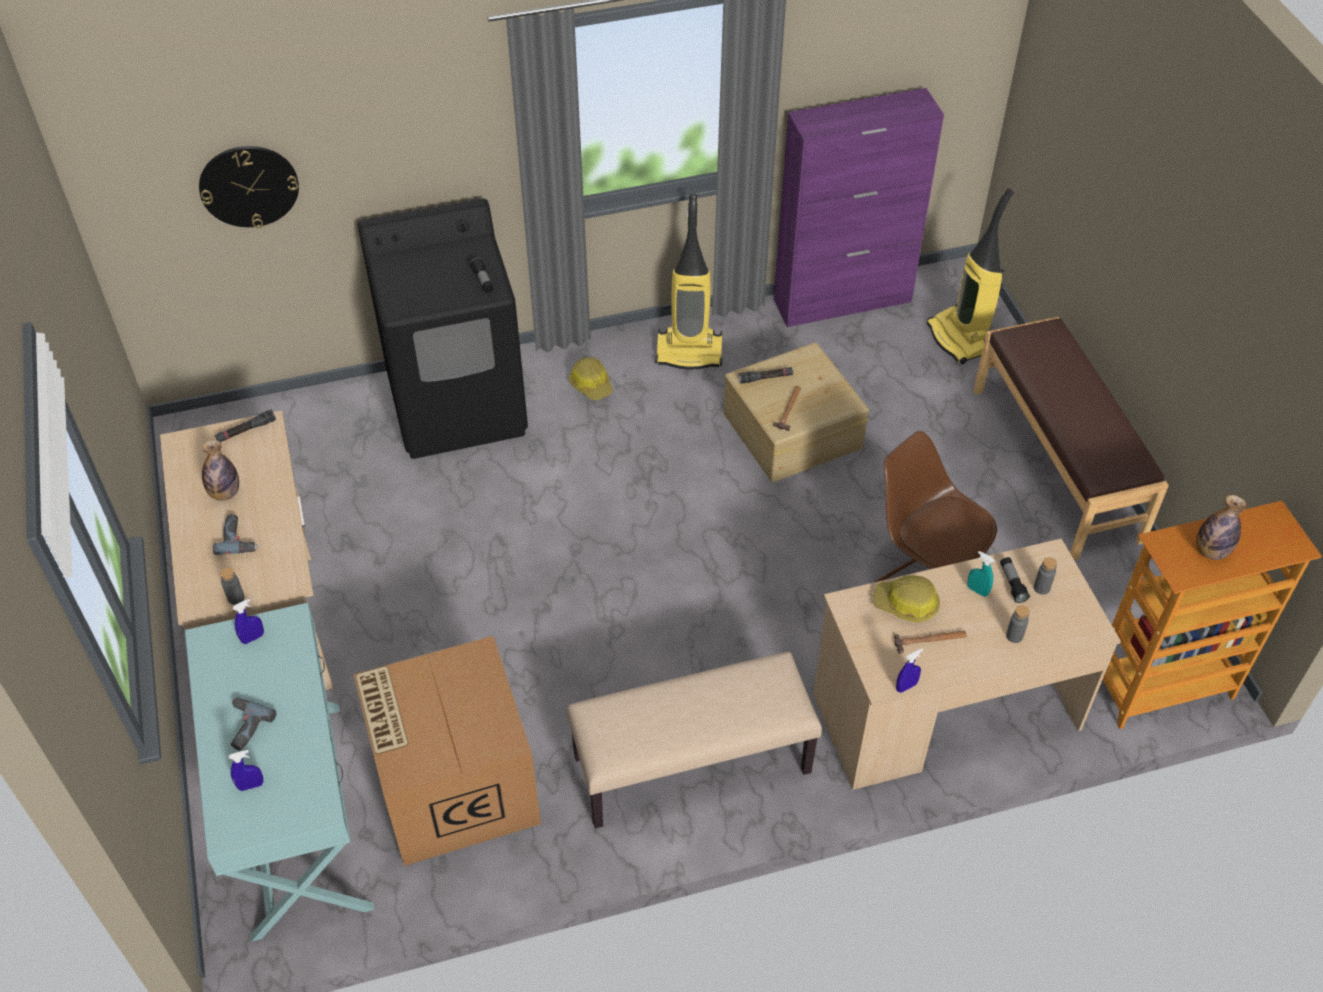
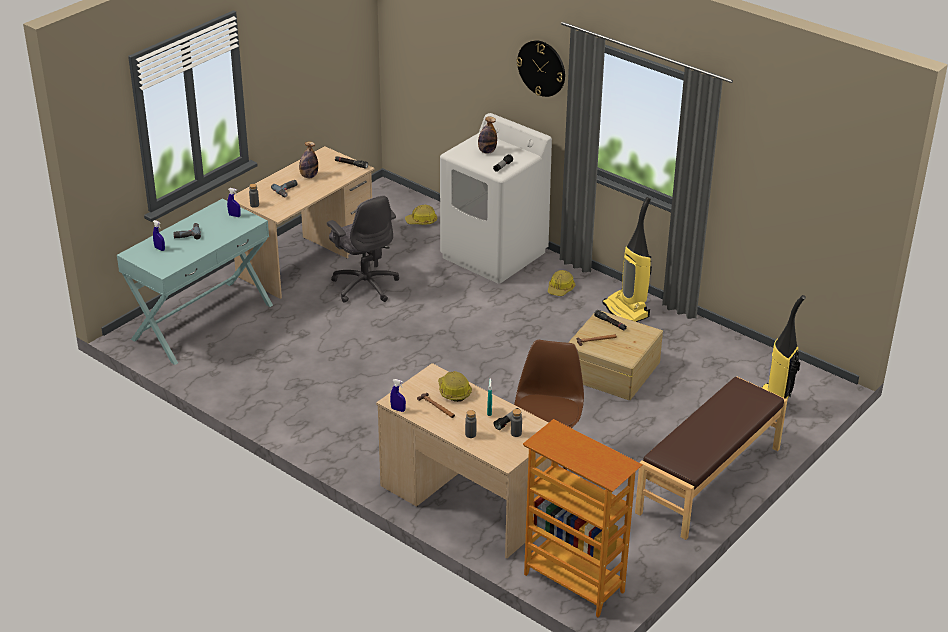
camera: 55 degrees right, 15 degrees down
(249, 186) = (449, 63): wall clock -> wall clock (541, 68)
(306, 434) = (421, 221): none -> hard hat
(394, 573) = (365, 285): none -> grey office chair
(453, 784) = (261, 357): cardboard box -> none
(458, 405) = (494, 255): black washing machine -> white washing machine
(691, 766) = (342, 426): beige bench -> none
(843, 300) = (742, 348): purple cabinet -> none
(1211, 551) = (569, 448): bottle -> bottle (487, 151)

